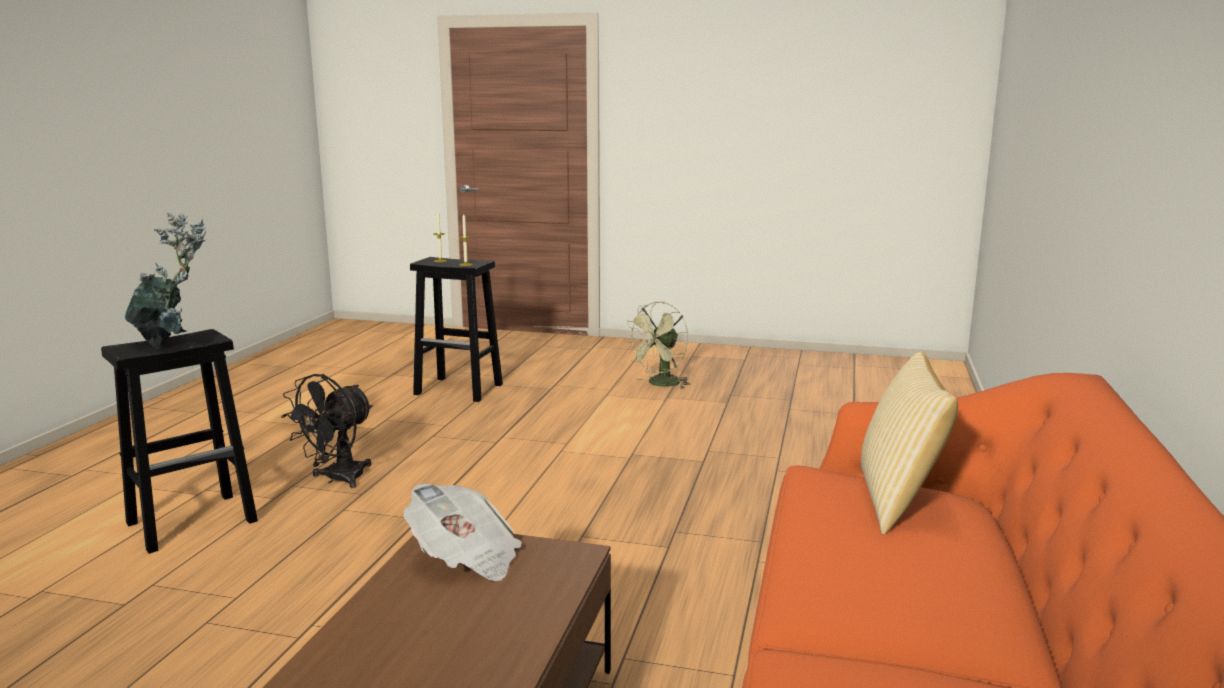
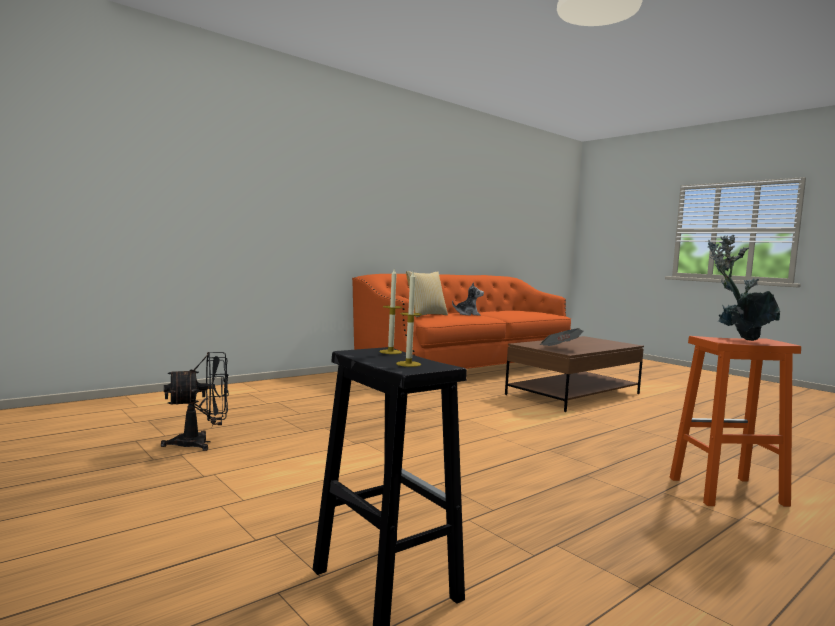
camera: 145 degrees left, 10 degrees down
(194, 521) = (725, 491): black stool -> orange stool
(337, 479) = (605, 492): black fan -> black fan (200, 443)
(660, 384) = (161, 493): green fan -> none
(889, 590) = (468, 314): none -> plush toy

